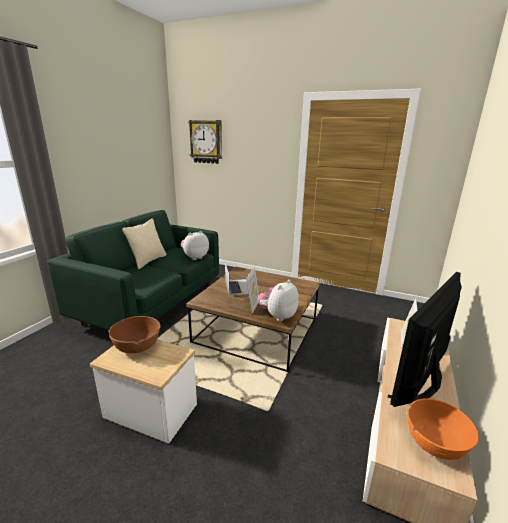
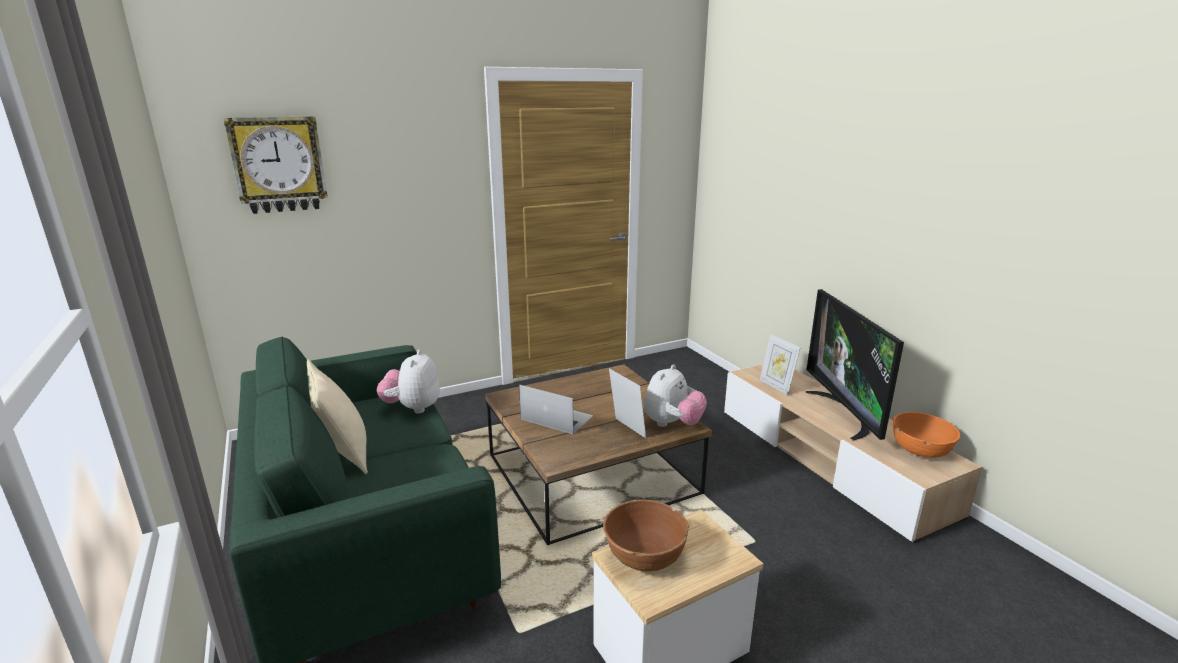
camera: 50 degrees left, 0 degrees up
(277, 316) = (672, 424): plush toy -> plush toy turned 135 degrees counterclockwise

